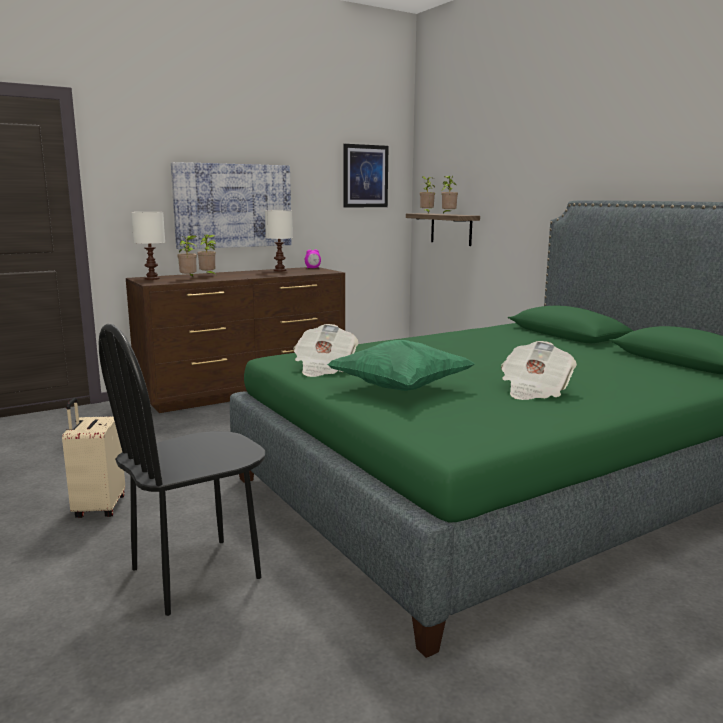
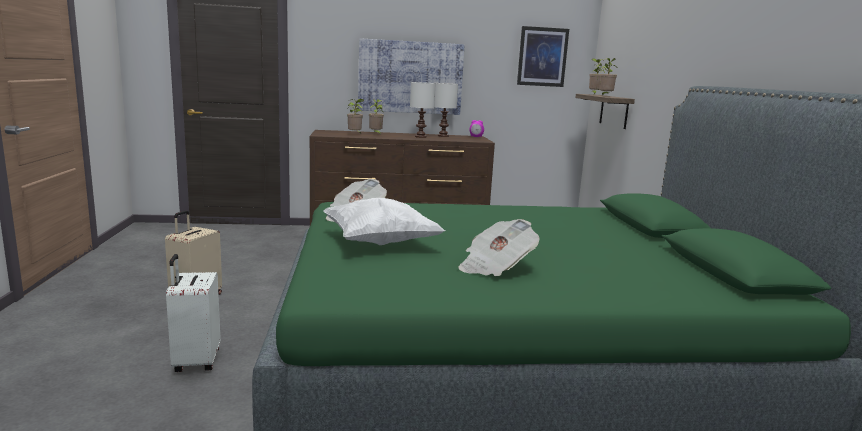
camera: 25 degrees right, 0 degrees up
(152, 279) = (330, 132): white table lamp -> white table lamp (420, 137)
(196, 574) = (195, 361): black chair -> white suitcase
(400, 388) = (380, 242): green pillow -> white pillow

